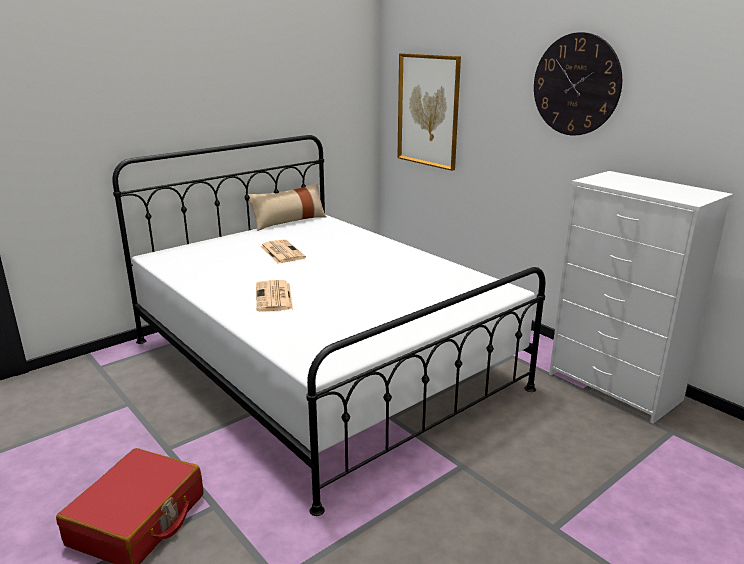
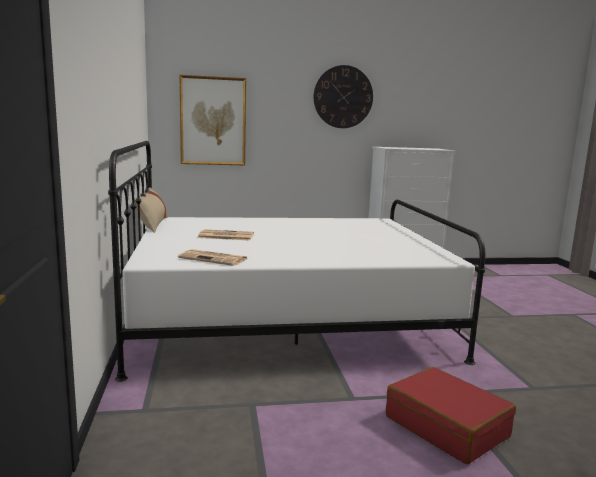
camera: 60 degrees left, 10 degrees down
(274, 297) = (320, 250): newspaper -> newspaper (214, 258)

